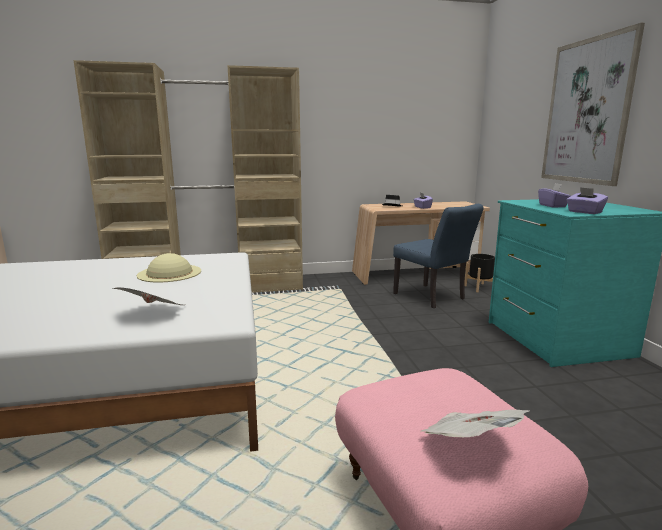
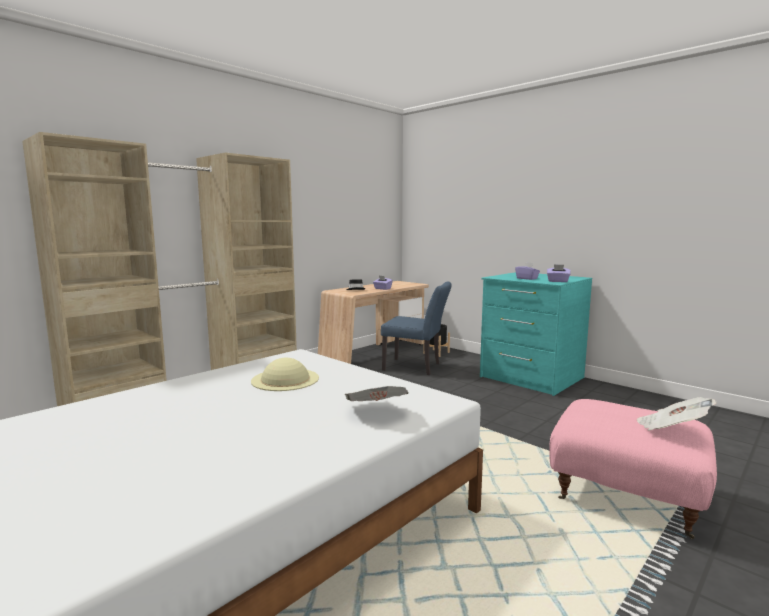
camera: 35 degrees left, 5 degrees down
(587, 112) = (515, 209): picture -> none

